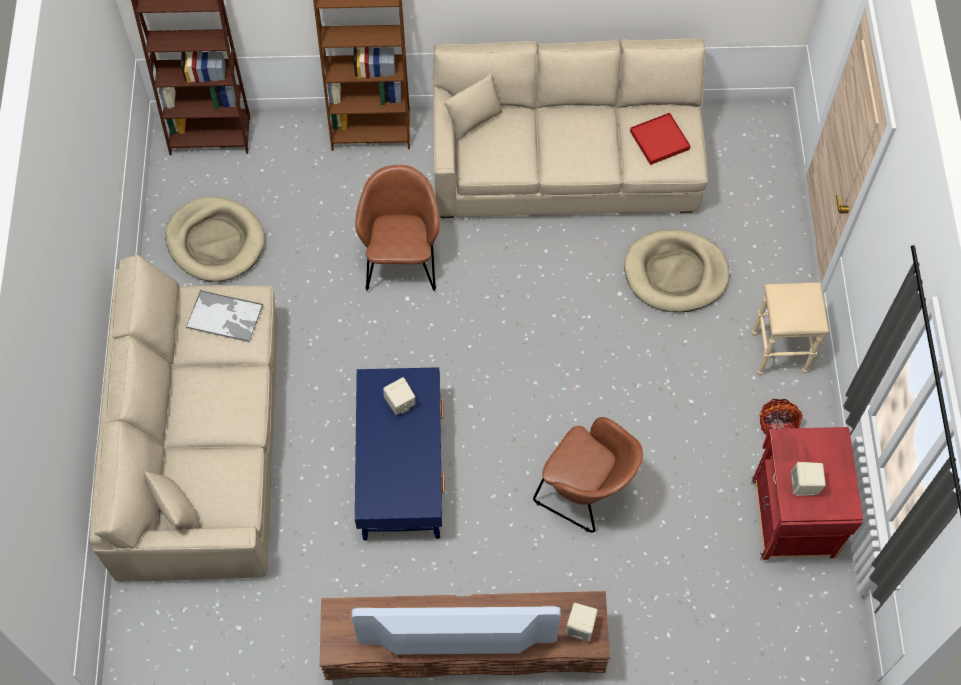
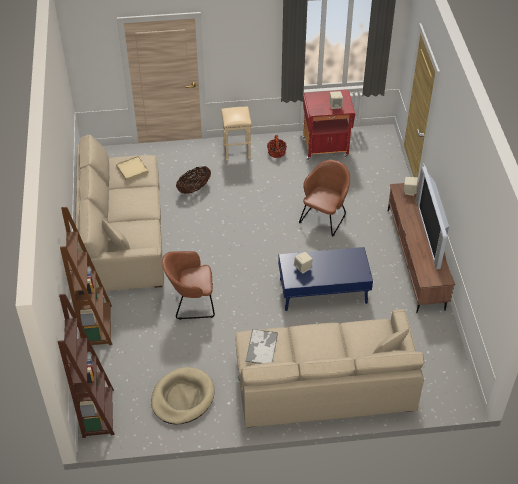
camera: 95 degrees left, 15 degrees down
(659, 140) = (132, 169): red tray -> beige tray
(675, 274) = (194, 188): beige dog bed -> basket

